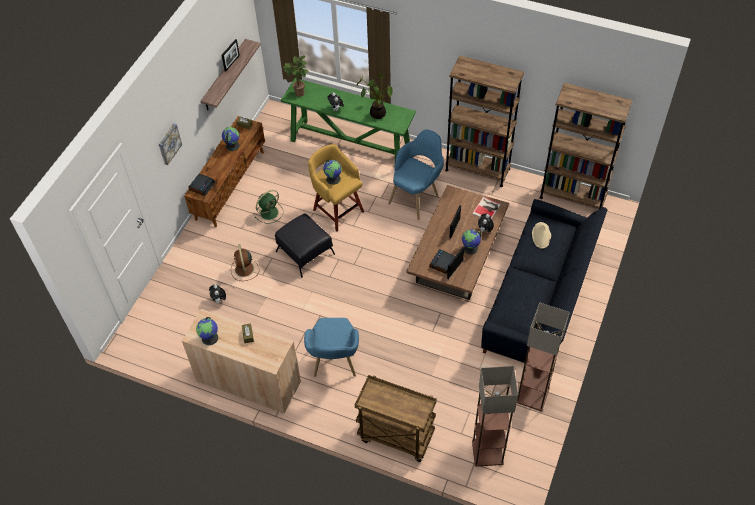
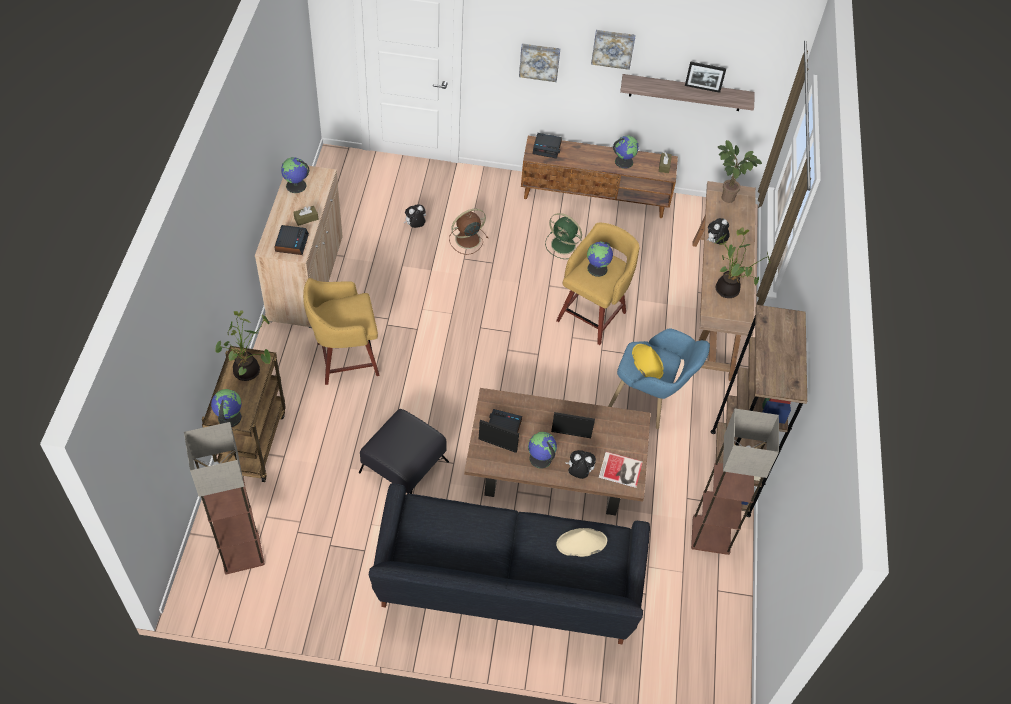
camera: 70 degrees right, 0 degrees up
(191, 91) = (613, 48): none -> picture
(270, 348) = (291, 243): none -> alarm clock
(305, 252) = (511, 294): black ottoman -> black ottoman (404, 466)
(335, 365) = (345, 359): blue armchair -> yellow stool
(351, 146) = (711, 309): green console table -> brown console table
(379, 397) = (249, 372): none -> potted plant
(412, 174) = (647, 362): none -> yellow hat
(417, 413) = (229, 417): none -> globe
(533, 396) = (338, 599): floor lamp -> floor lamp (710, 535)
(572, 197) = (725, 616): brown bookcase -> none

